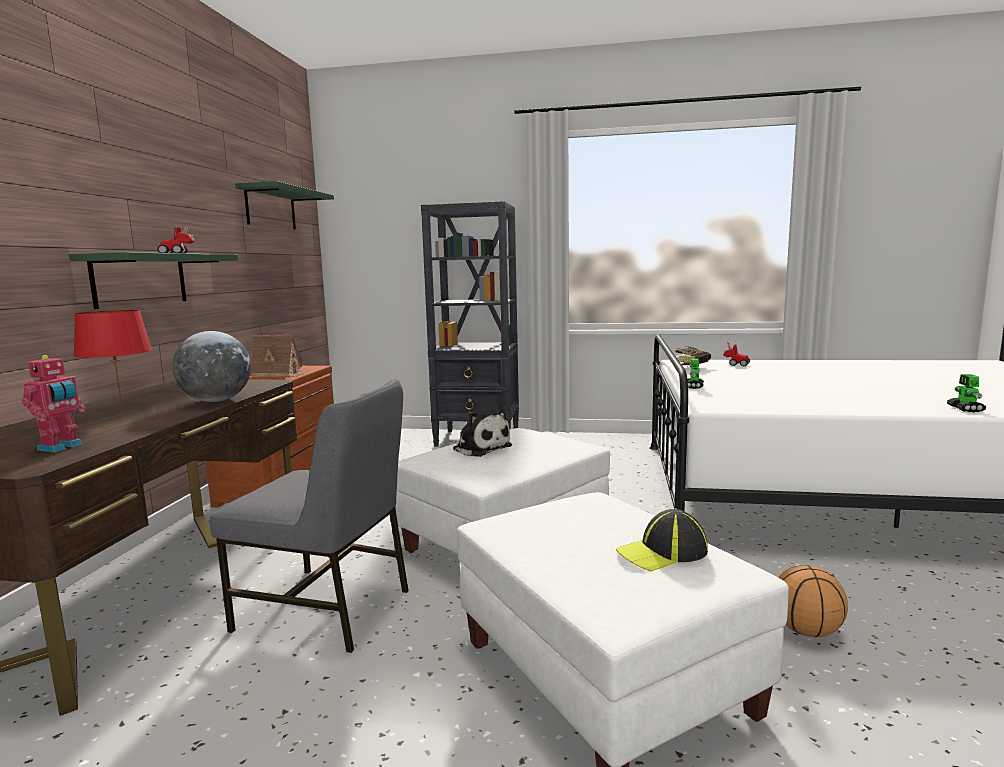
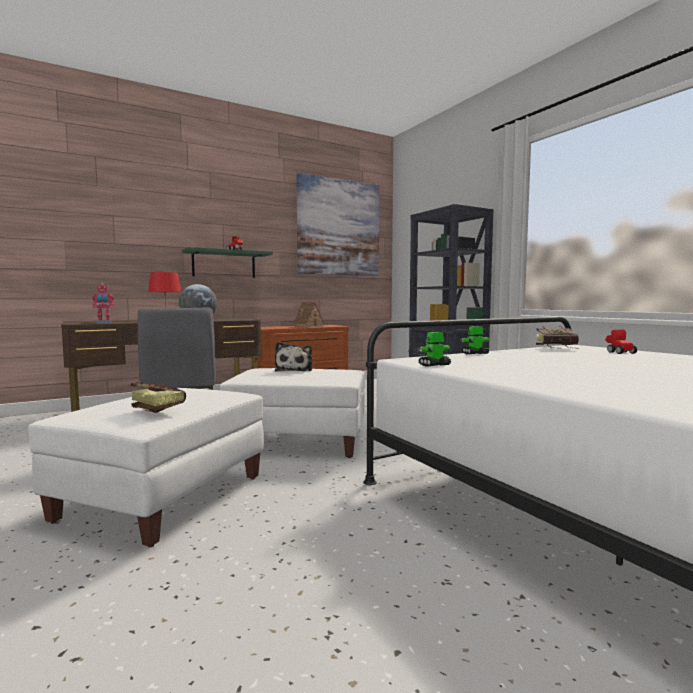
camera: 50 degrees right, 5 degrees down
(271, 209) = (339, 227): green shelf -> picture
(662, 552) = (155, 410): cap -> book
(807, 631) = (293, 546): basketball -> none
(965, 409) = (631, 399): toy robot -> toy robot (434, 365)

